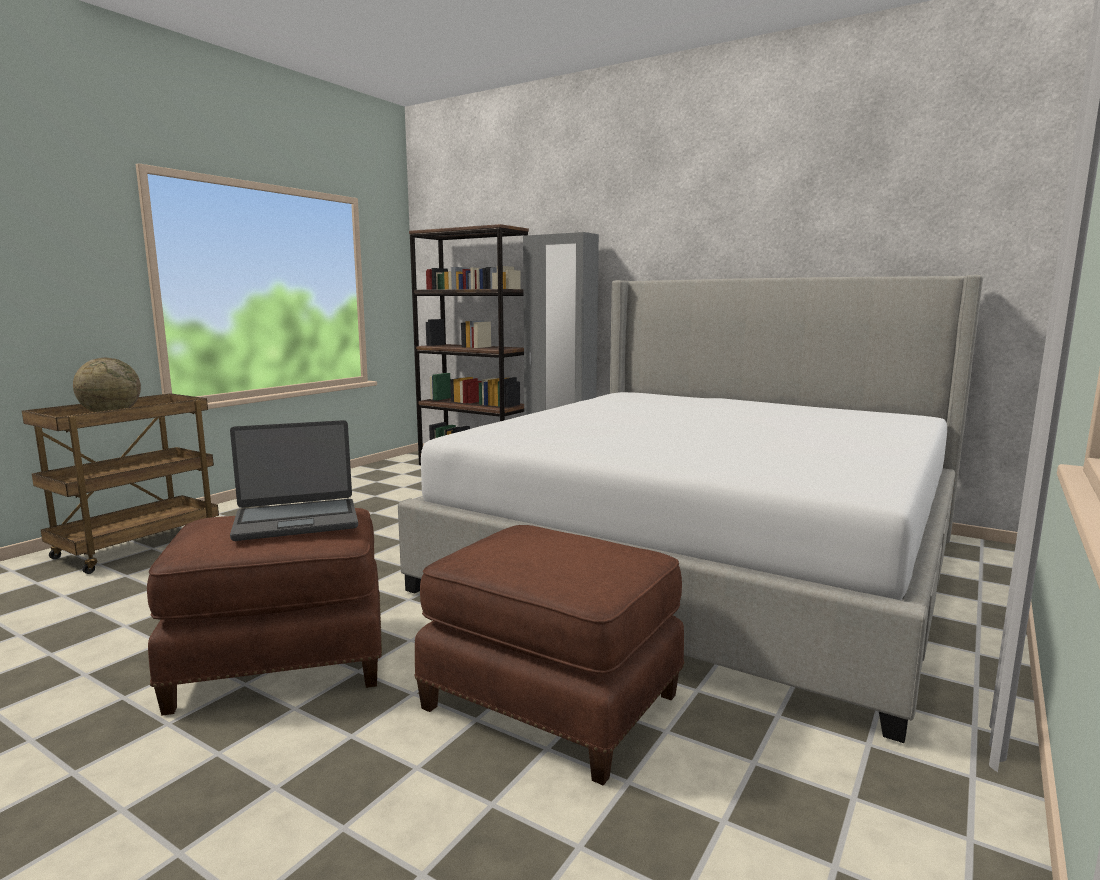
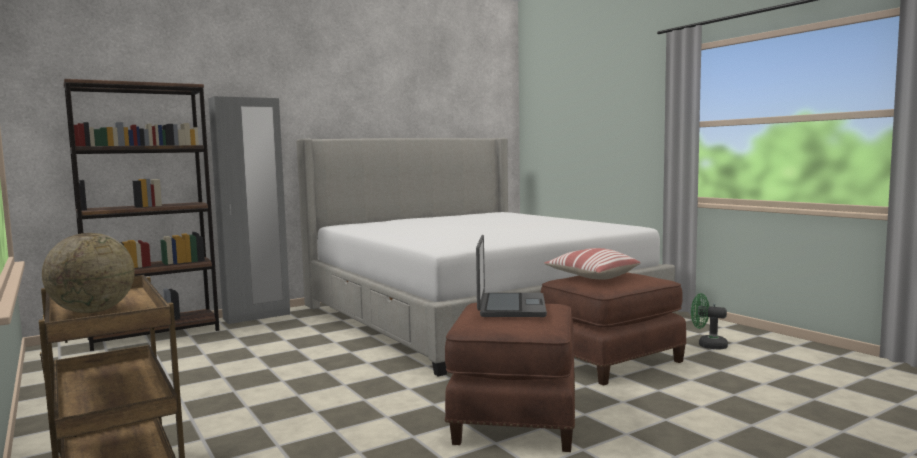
camera: 65 degrees left, 5 degrees down
(549, 541) = (591, 276): none -> pillow
(760, 817) = (707, 345): none -> green fan

